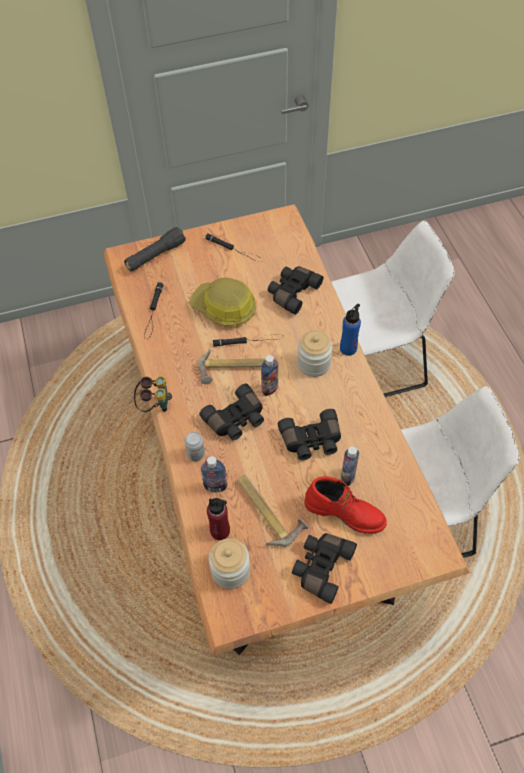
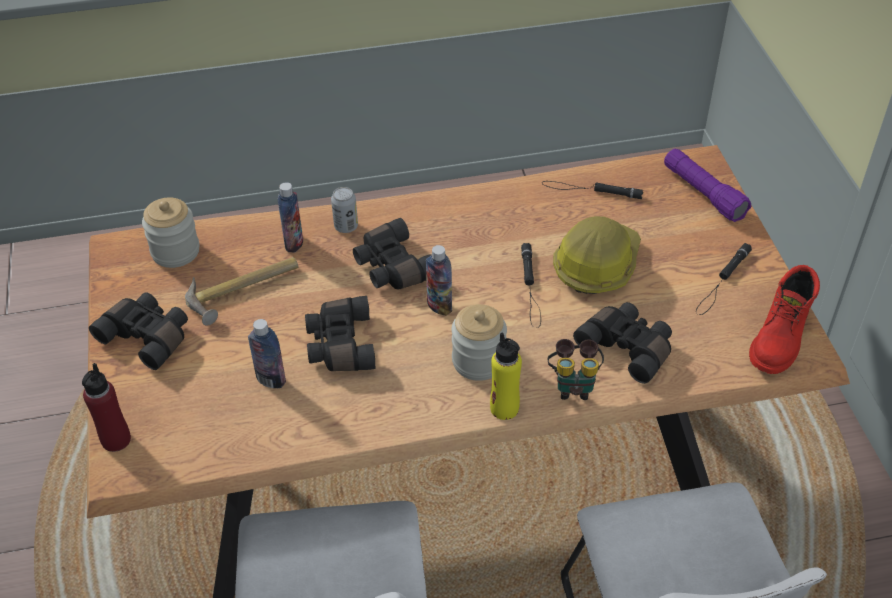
camera: 95 degrees right, 10 degrees down
(155, 256) = (703, 193): black flashlight -> purple flashlight
(155, 405) = (431, 190): binoculars -> binoculars (573, 385)
(220, 531) = (230, 244): red bottle -> red bottle (116, 440)
(236, 369) = (479, 272): hammer -> none
(345, 512) = (217, 370): red boot -> red boot (780, 339)
(348, 348) = (504, 408): blue bottle -> yellow bottle

